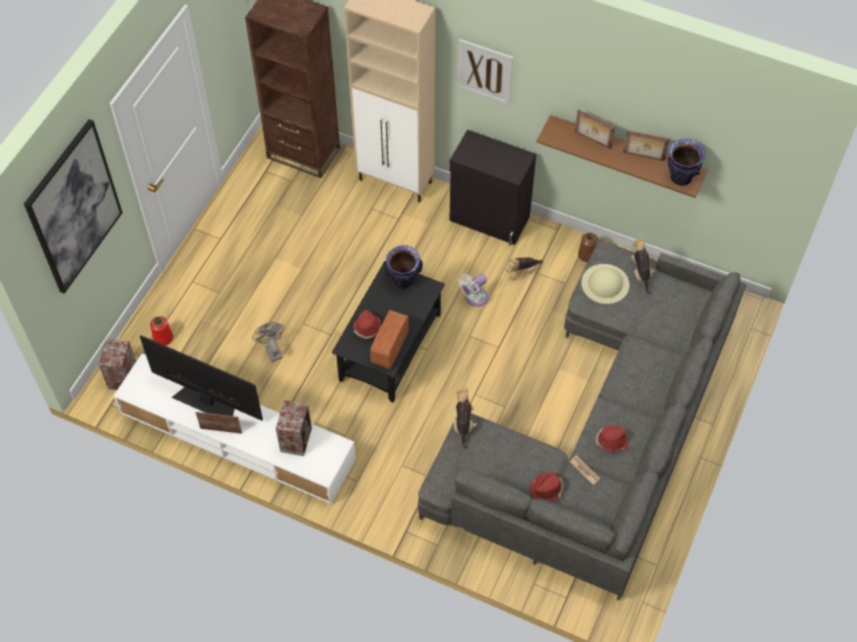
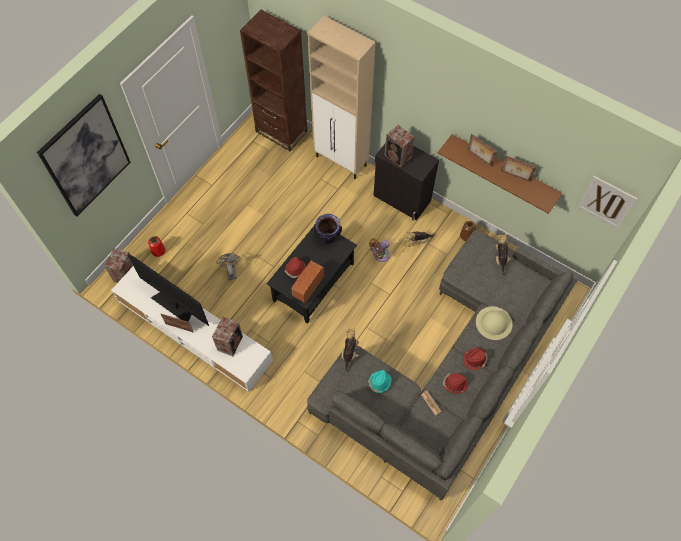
camera: 10 degrees right, 5 degrees up
(474, 298) = (380, 255): white fan -> brown fan
(481, 158) = (398, 157): none -> speaker
(485, 71) = (408, 95): picture -> picture (606, 202)
(511, 455) = (379, 382): none -> turquoise hat
(546, 489) = (400, 413): red hat -> red hat (475, 360)
(605, 283) = (473, 262): beige hat -> beige hat (494, 323)
(681, 177) = (540, 196): vase -> none

